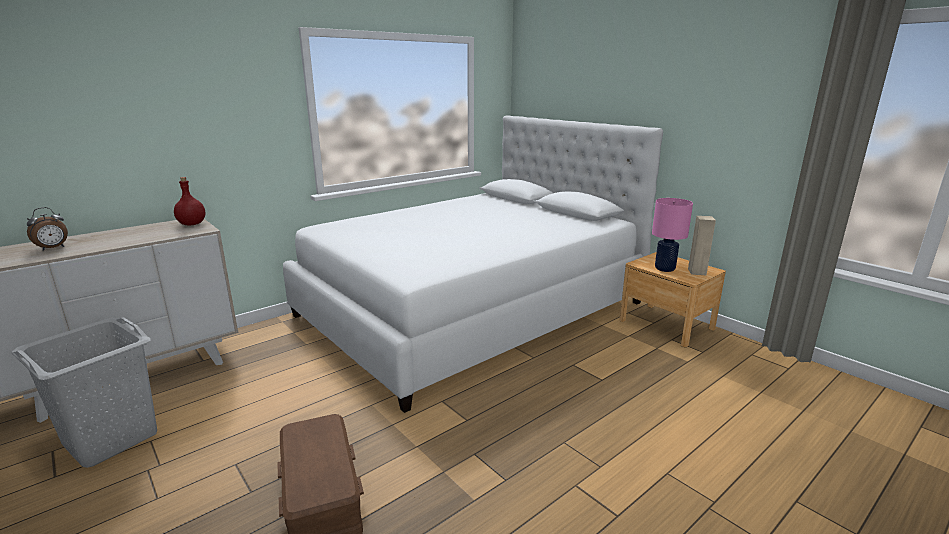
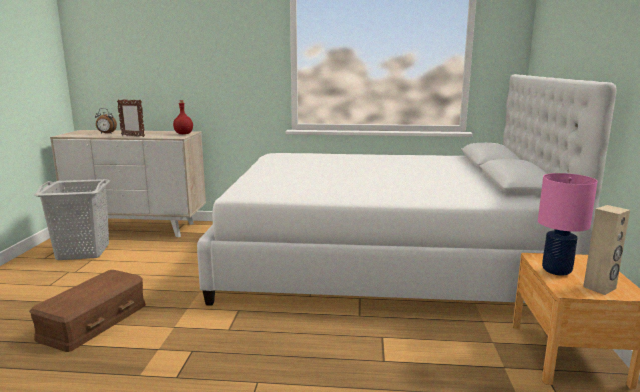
camera: 45 degrees right, 5 degrees down
(122, 242) = (133, 136): none -> picture frame

